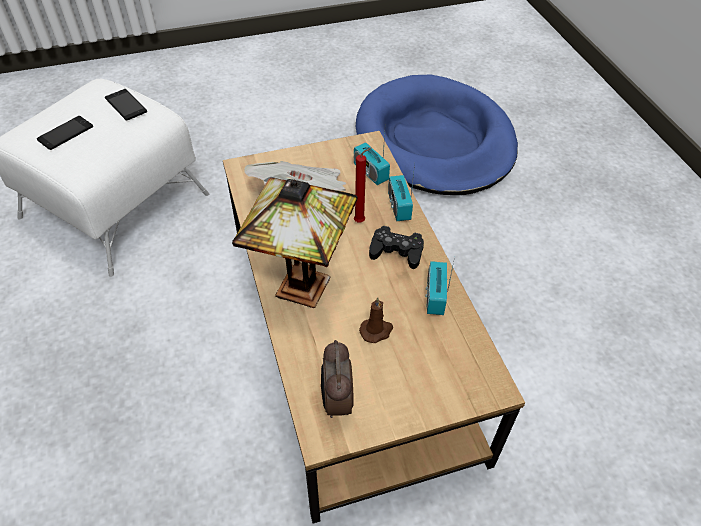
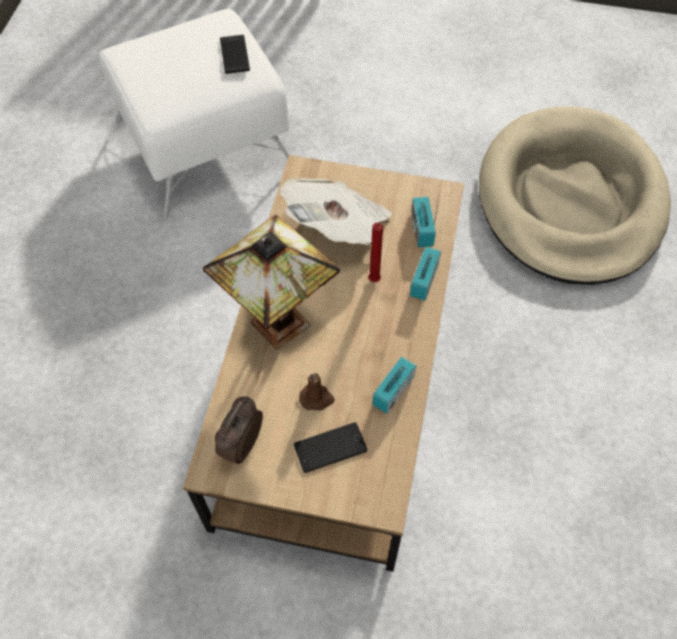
camera: 30 degrees right, 10 degrees up
(65, 133) = (165, 67): phone -> phone (330, 448)
(396, 251) = (388, 328): black game controller -> none
(434, 141) = (570, 200): blue dog bed -> beige dog bed

